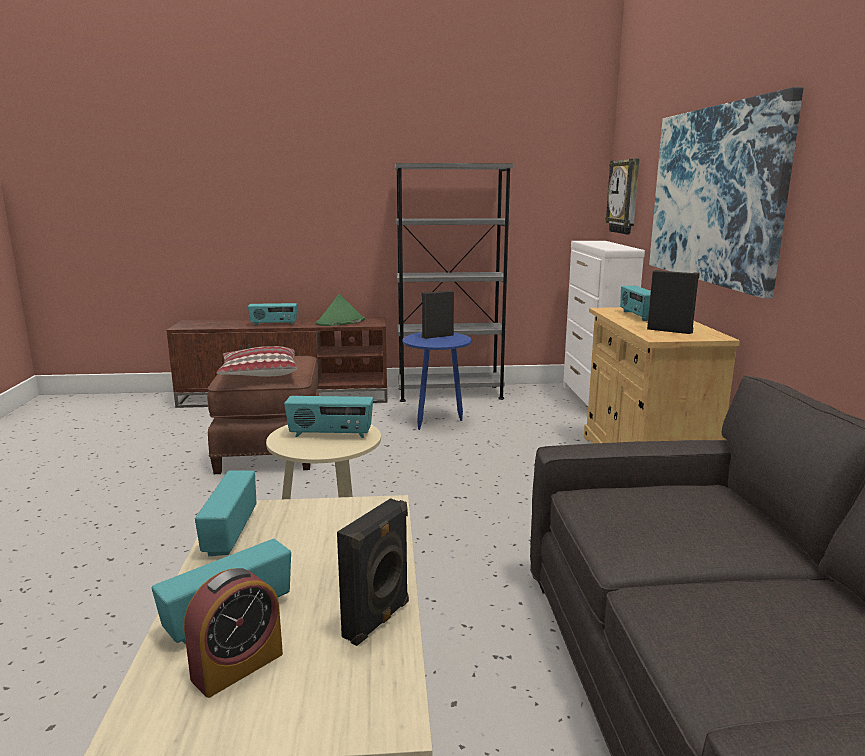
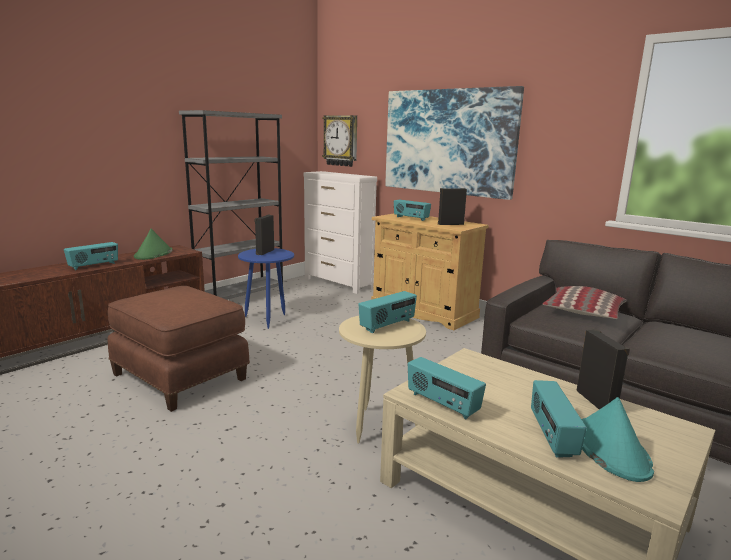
camera: 45 degrees left, 0 degrees up
(237, 666) = (610, 449): alarm clock -> turquoise hat
(258, 373) = (186, 306): pillow -> pillow (583, 313)

